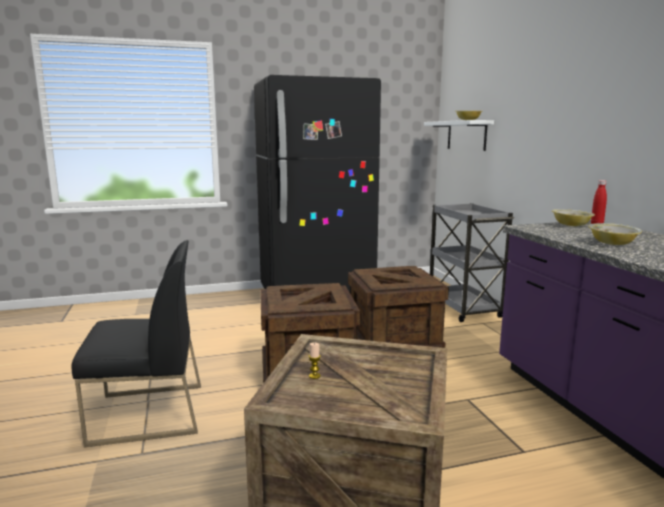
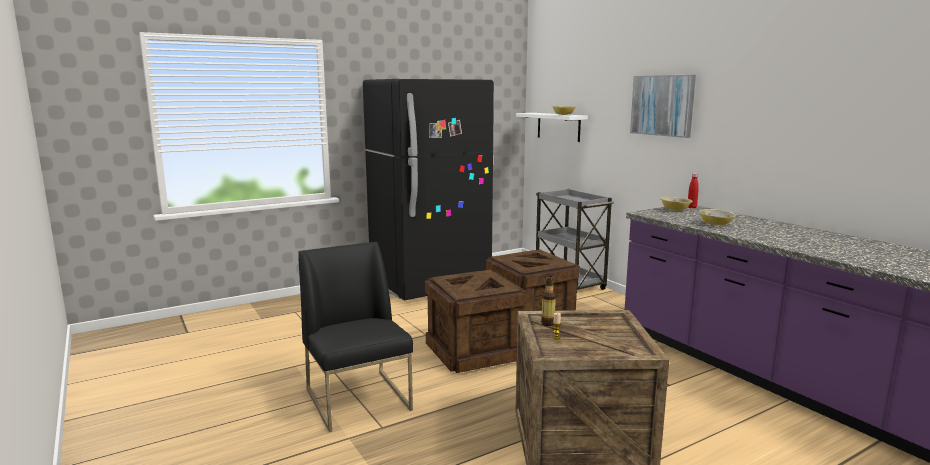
camera: 15 degrees left, 0 degrees up
(147, 414) = (359, 399): black chair -> black chair turned 90 degrees counterclockwise
(322, 355) = (548, 323): none -> bottle
(572, 99) = (662, 105): none -> picture

